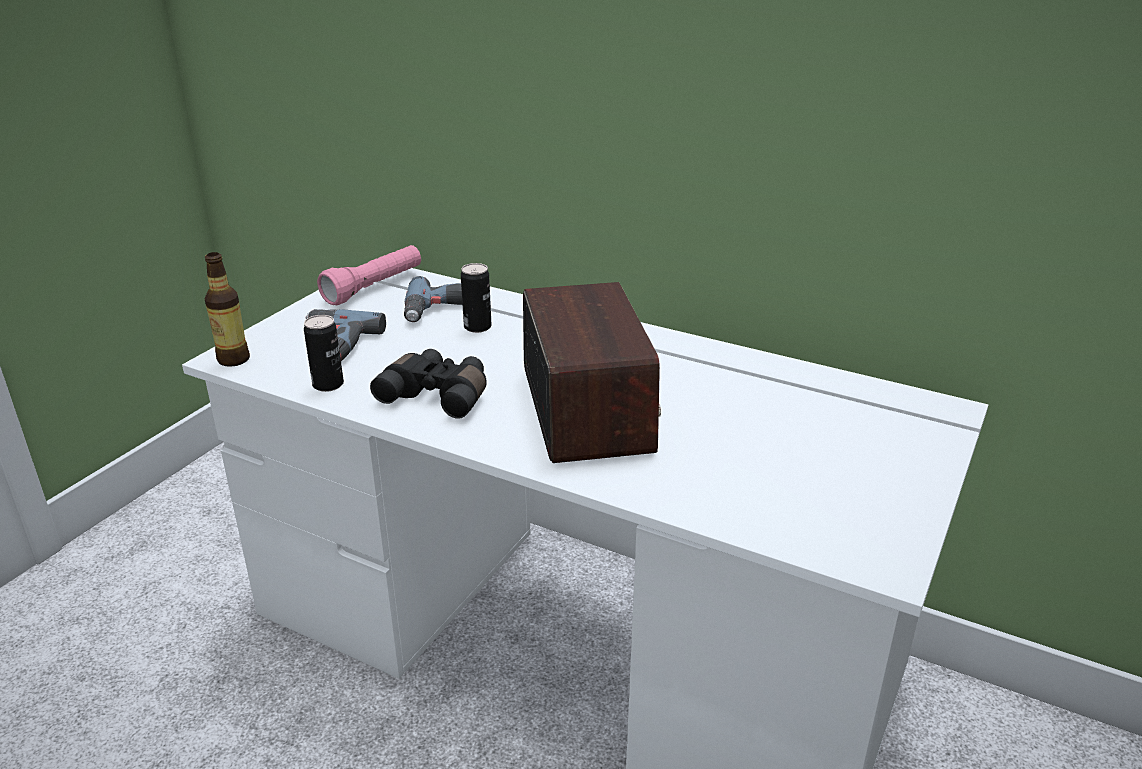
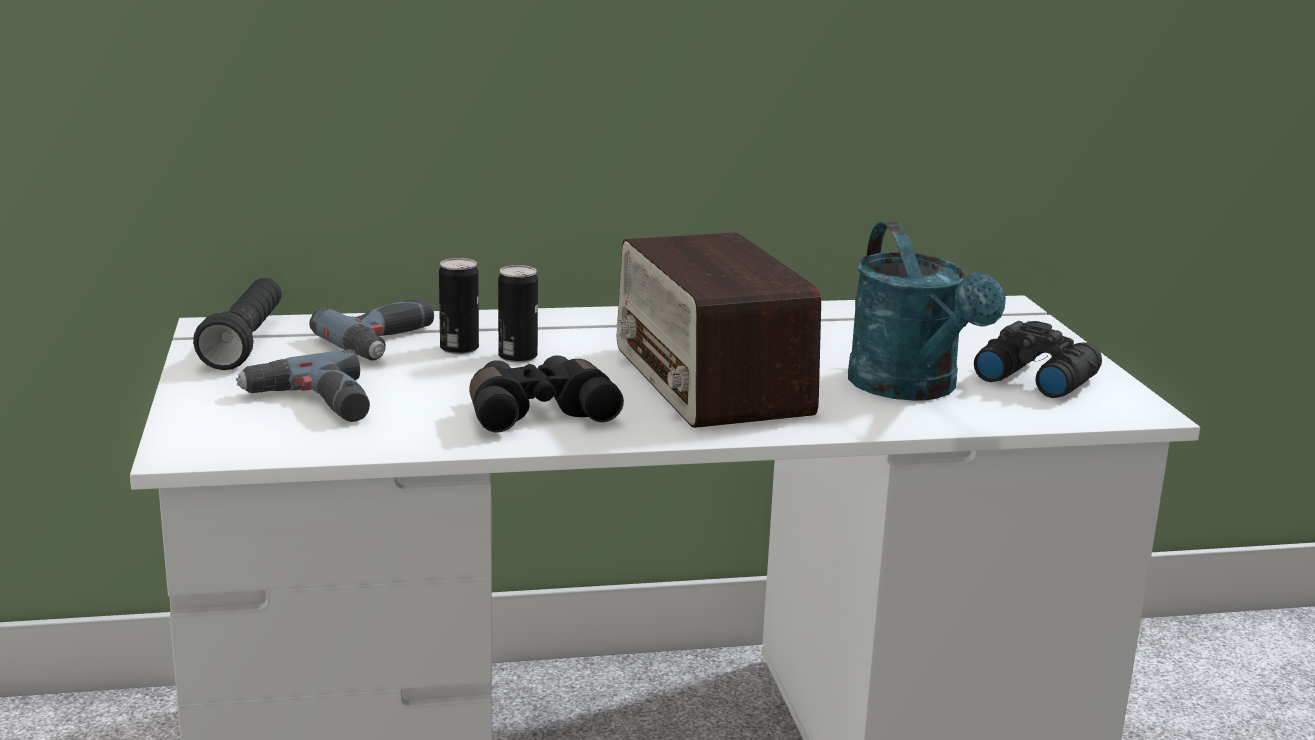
camera: 40 degrees left, 10 degrees down
(234, 359) = (201, 450): bottle -> none
(328, 384) = (386, 438): can -> can (518, 356)
(374, 288) = (245, 343): pink flashlight -> black flashlight
(586, 407) = (711, 381): radio -> radio turned 150 degrees counterclockwise
(722, 466) = (912, 388): none -> turquoise watering can
(846, 494) = (1034, 378): none -> black binoculars

